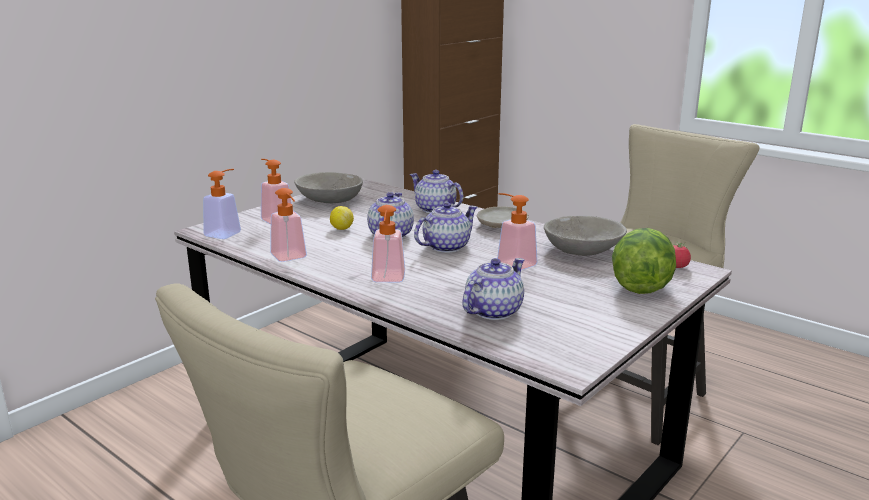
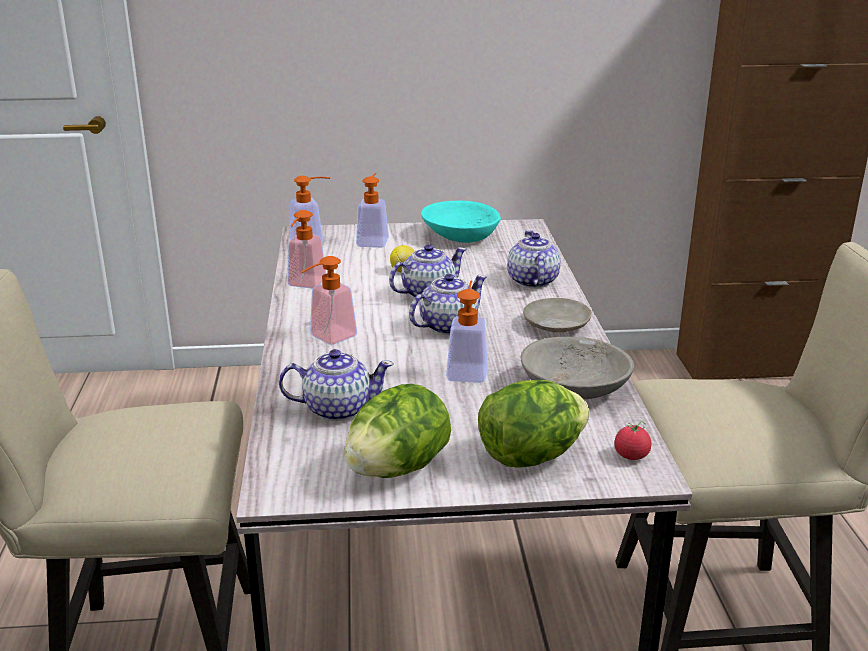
camera: 45 degrees right, 5 degrees up
(329, 199) = (460, 235): grey bowl -> turquoise bowl
(445, 247) = (447, 326): teapot -> teapot turned 45 degrees counterclockwise
(599, 322) = (397, 468): none -> lettuce

